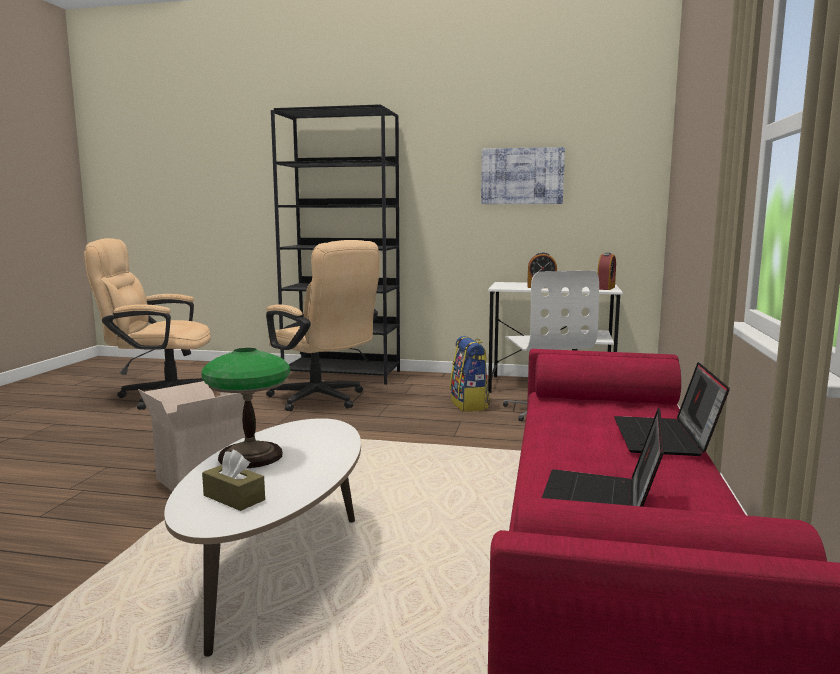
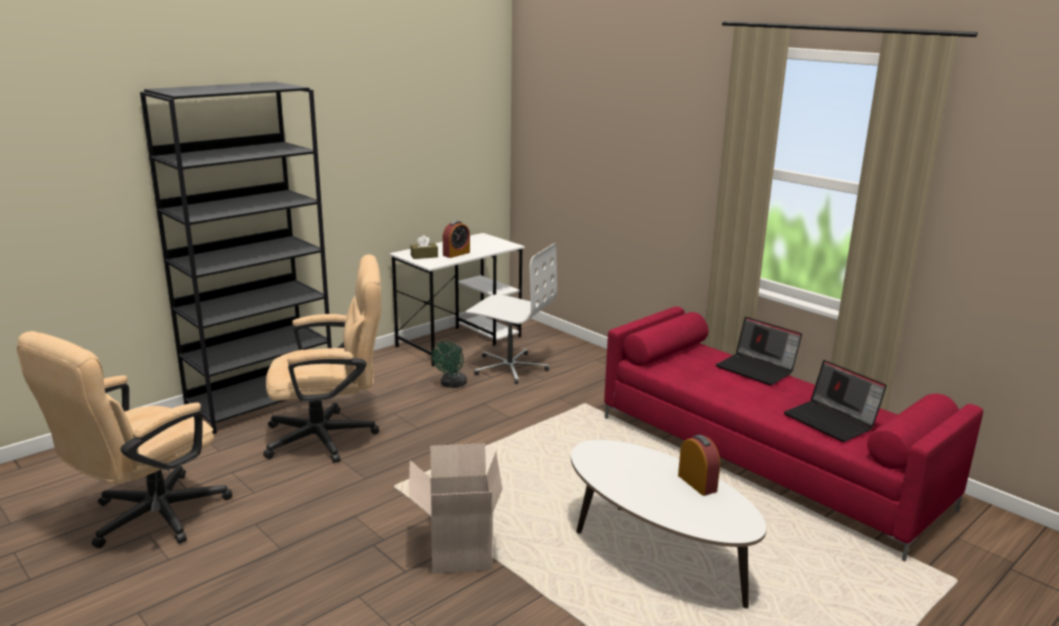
camera: 55 degrees left, 10 degrees up
(234, 498) = (711, 512): brown tissue box -> brown tissue box (424, 256)
(250, 456) = (637, 490): table lamp -> none
(470, 405) = (451, 385): backpack -> green fan
(522, 176) = (403, 142): picture -> none
(605, 288) = (498, 242): alarm clock -> alarm clock (697, 483)

